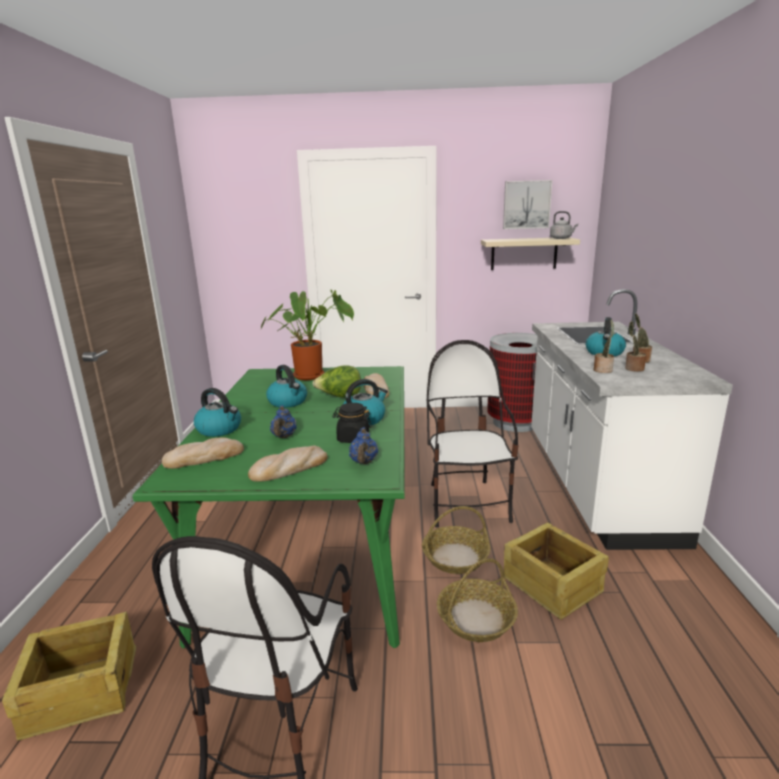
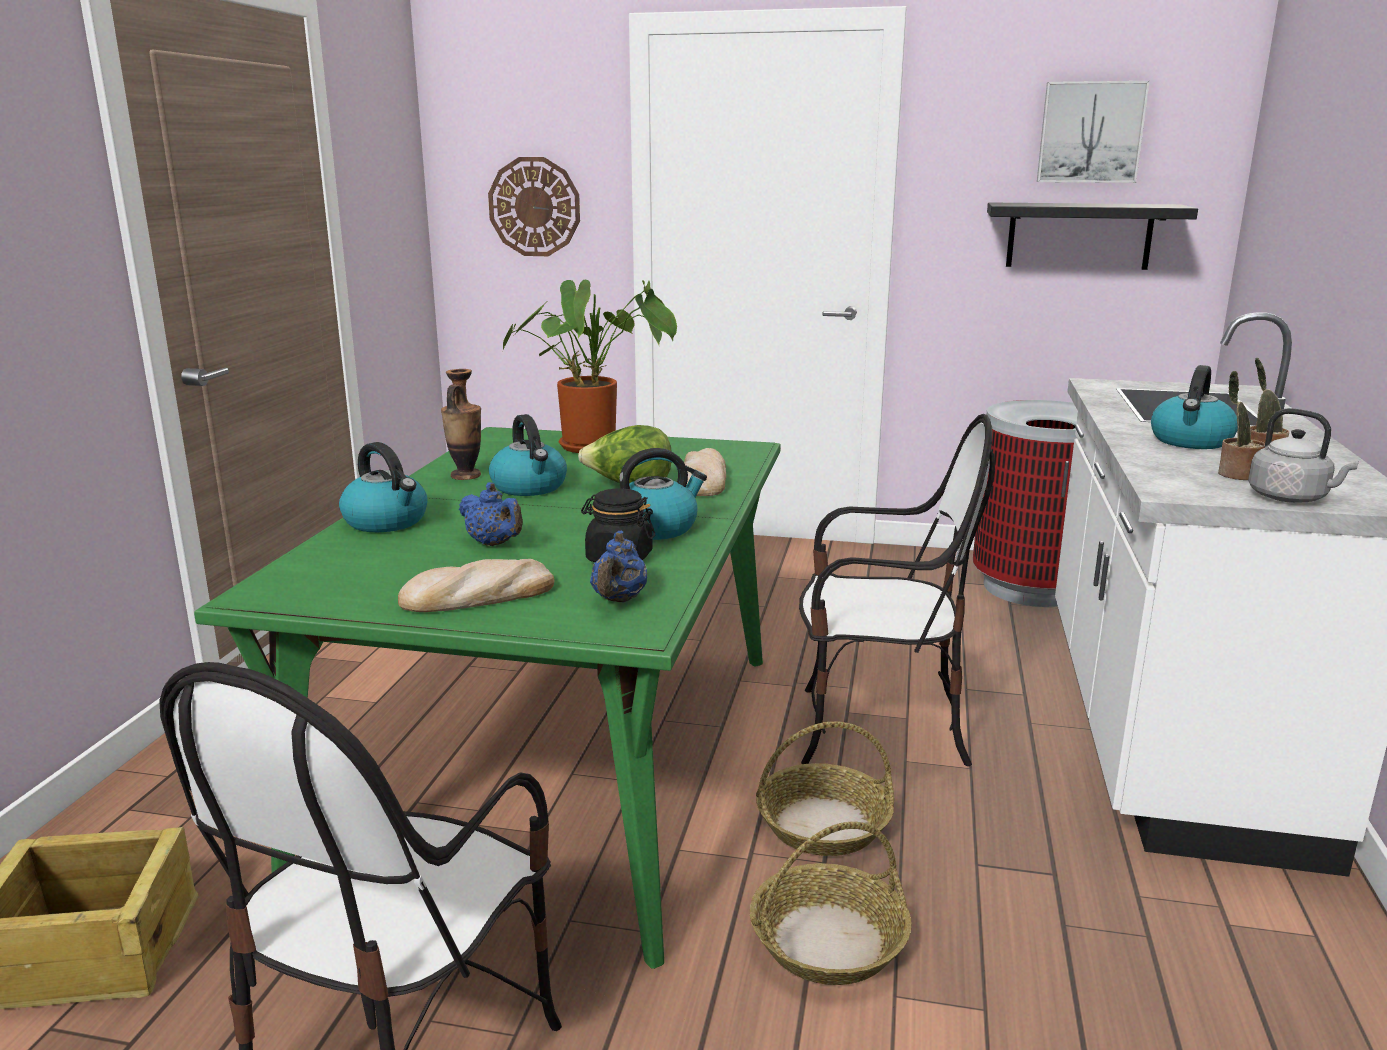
camera: 10 degrees right, 0 degrees up
(204, 457) = (339, 564): bread -> none
(251, 398) = (466, 476): none -> vase
(252, 250) = (534, 207): none -> wall clock
(284, 437) = (494, 544): blue teapot -> blue teapot turned 60 degrees counterclockwise
(467, 504) = (878, 730): chair -> chair turned 90 degrees clockwise
(524, 253) = (1079, 236): beige shelf -> black shelf
(552, 585) = (1004, 903): crate -> none
(561, 238) = (1160, 205): grey kettle -> grey kettle (1291, 498)
(603, 370) = (1167, 472): potted plant -> none

